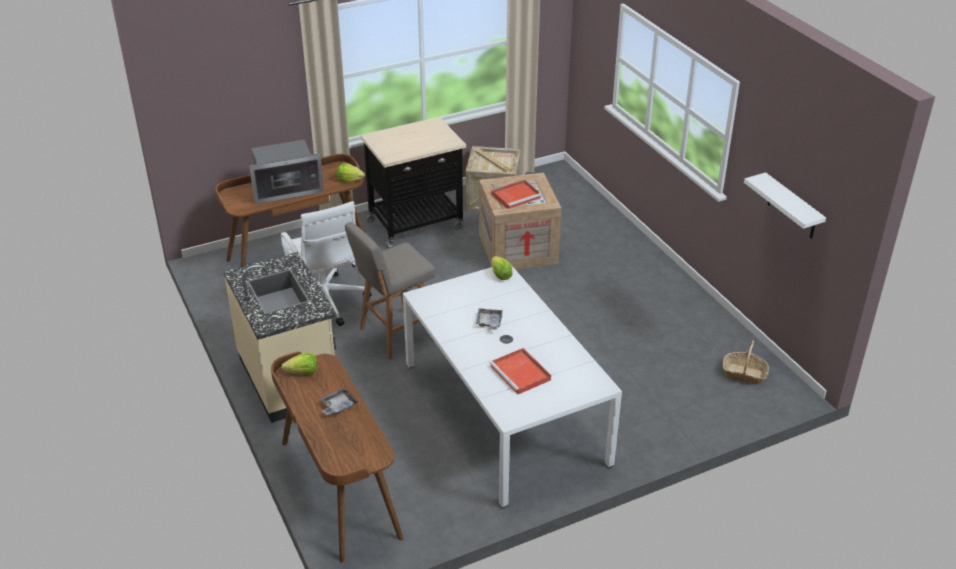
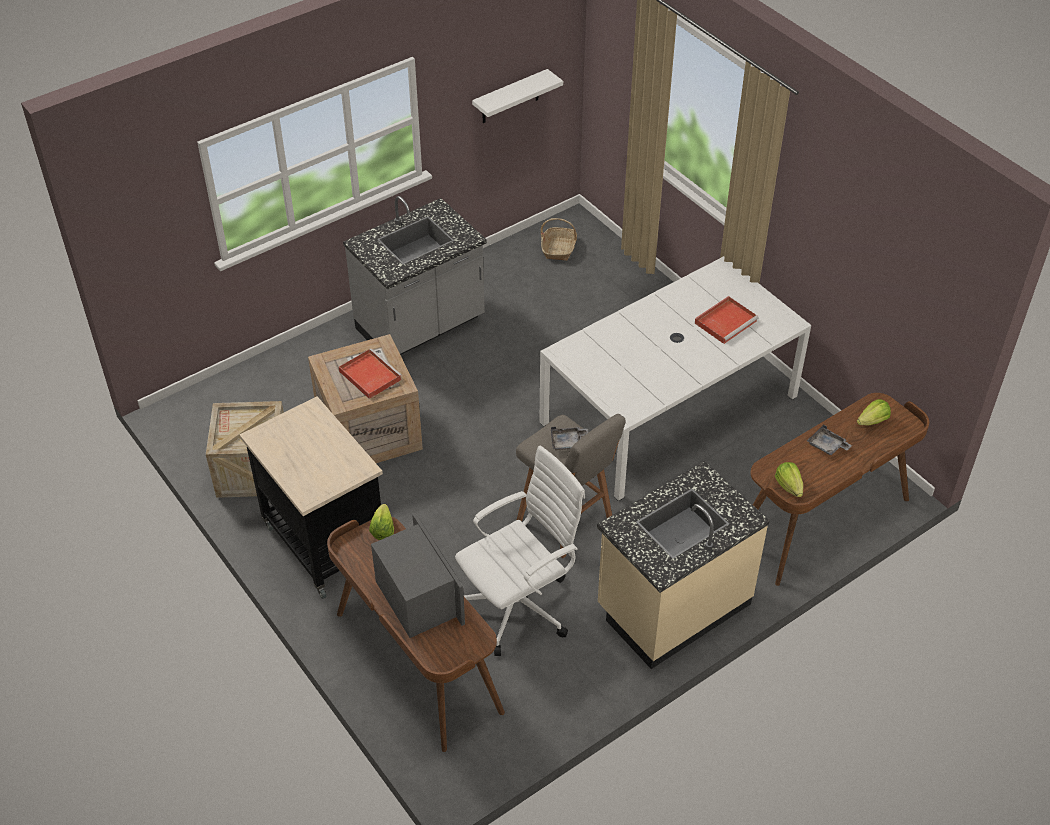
camera: 100 degrees left, 10 degrees up
(489, 323) = (655, 352): grey tray -> grey tray (568, 442)
(500, 275) = (567, 354): lettuce -> lettuce (872, 421)
(636, 282) = (421, 326): none -> grey counter

